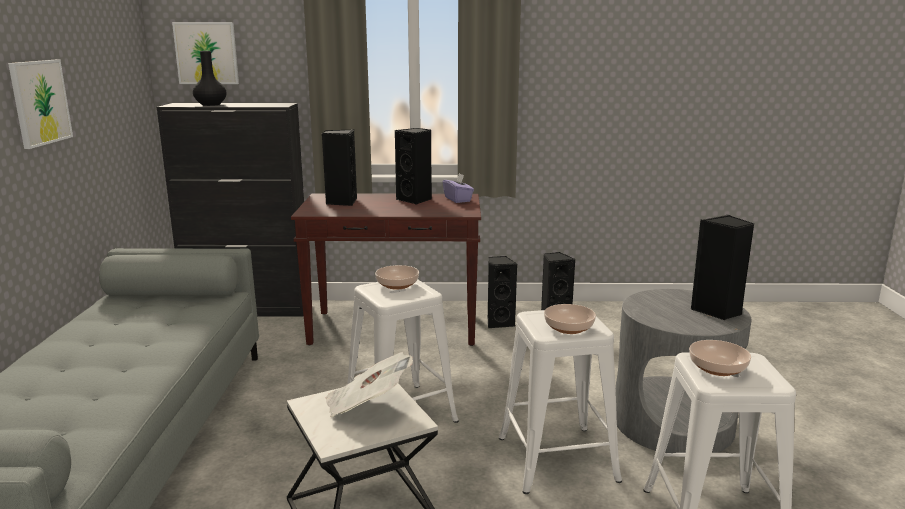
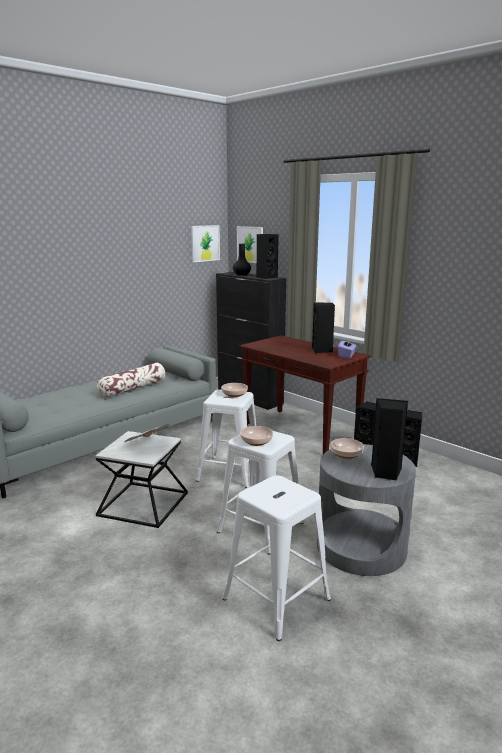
camera: 45 degrees right, 0 degrees up
(40, 102) = (131, 268): picture -> picture (205, 243)
(148, 337) = (133, 388): none -> pillow
(341, 202) = (281, 343): black speaker -> black speaker (266, 277)
(718, 368) = (274, 489): bowl -> bowl (346, 454)

